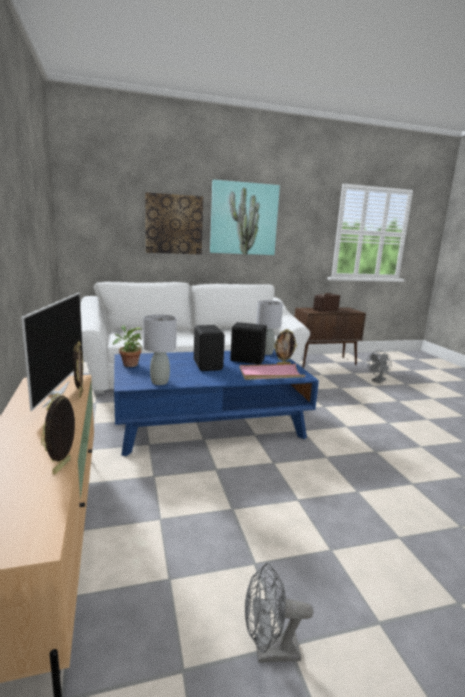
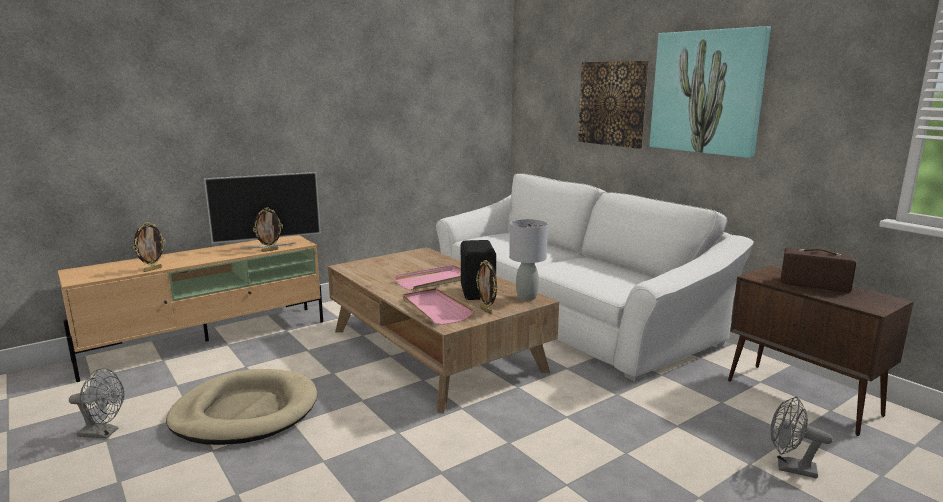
camera: 70 degrees right, 0 degrees up
(63, 467) = (152, 269): picture frame -> picture frame turned 135 degrees clockwise
(129, 364) = (401, 256): potted plant -> none
(160, 382) = (361, 273): grey table lamp -> none
(208, 365) = (434, 280): black speaker -> pink tray
(209, 421) = (435, 350): blue coffee table -> brown coffee table
(266, 525) = (245, 412): none -> beige dog bed
(269, 651) = (104, 433): grey fan -> grey fan turned 120 degrees clockwise

